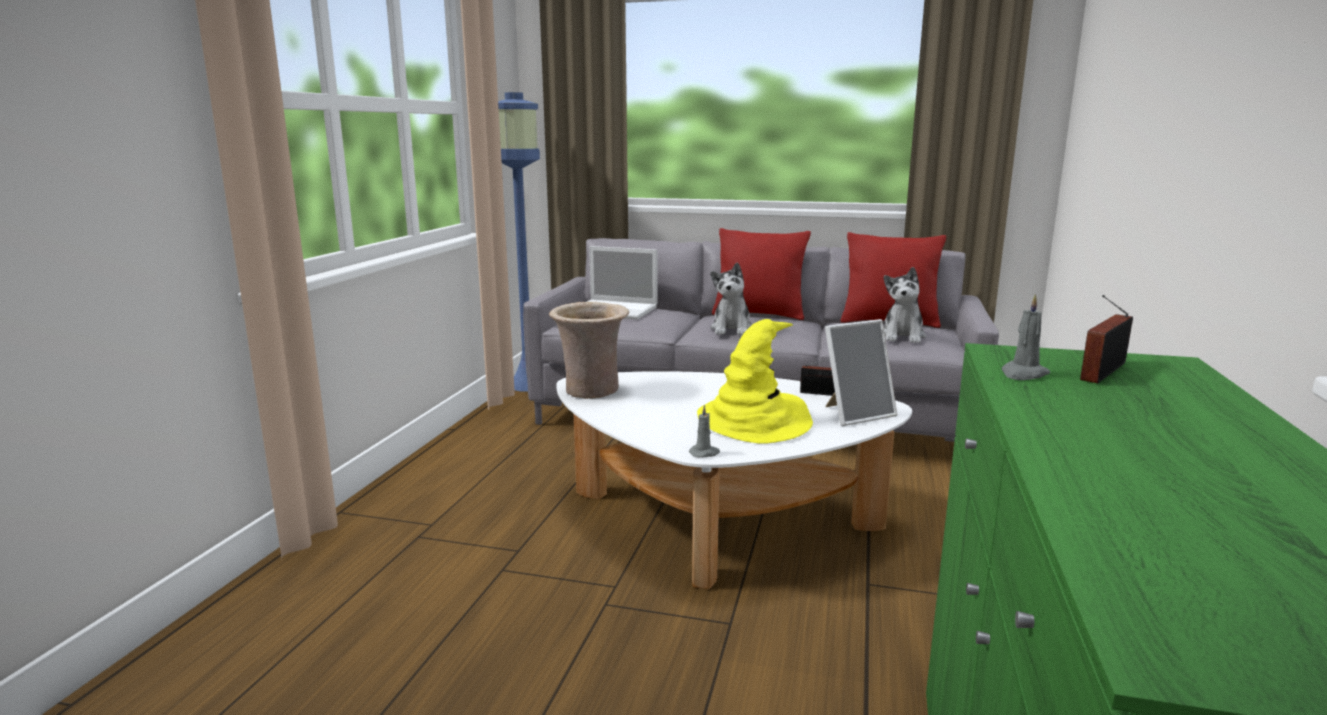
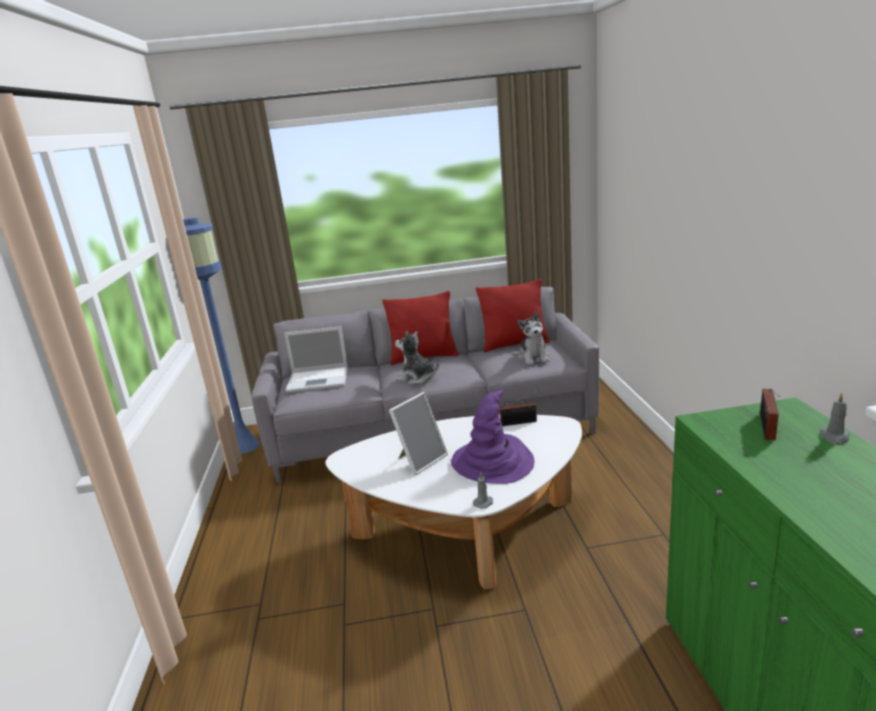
camera: 20 degrees left, 5 degrees up
(592, 392) = (360, 466): beige vase -> none
(732, 329) = (417, 378): plush toy -> plush toy turned 135 degrees clockwise
(755, 421) = (493, 462): yellow hat -> purple hat
(855, 414) = (549, 436): picture frame -> picture frame (420, 460)
(1023, 374) = (734, 442): grey candle -> grey candle (834, 438)

